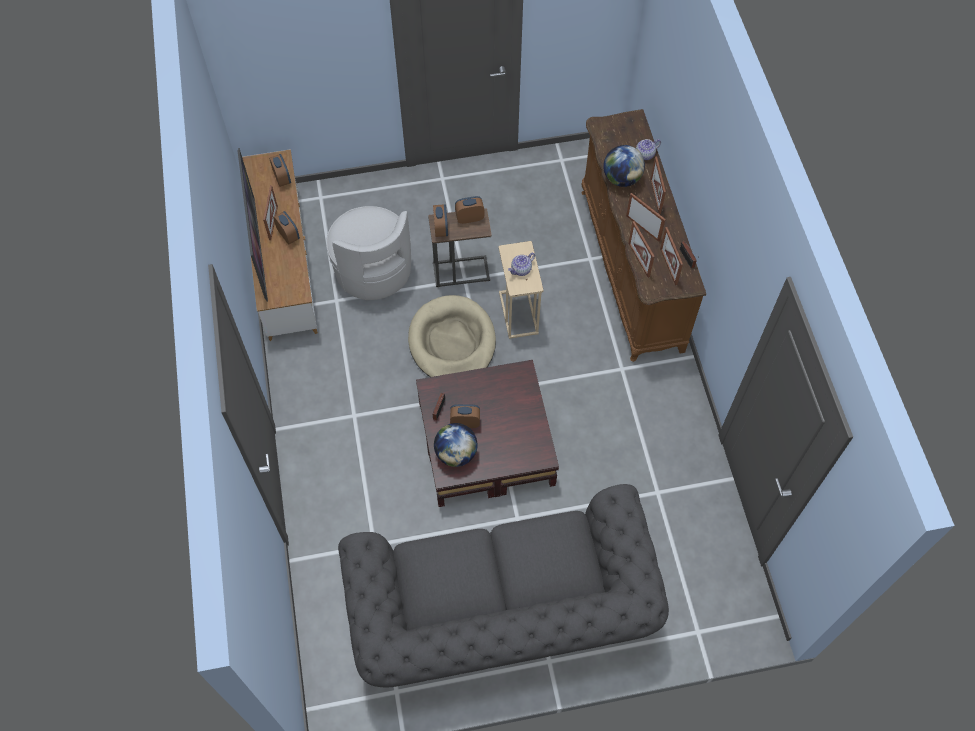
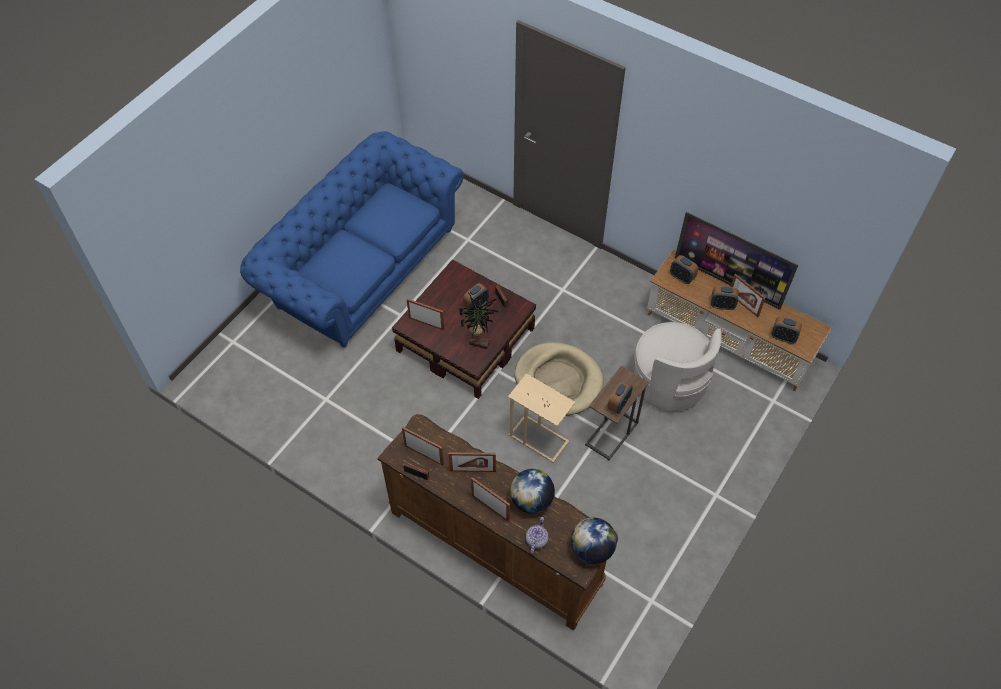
camera: 135 degrees right, 5 degrees down
(373, 270) = (669, 382): white armchair -> white armchair turned 135 degrees counterclockwise
(441, 229) = (627, 379): alarm clock -> alarm clock (682, 277)
(456, 453) = (462, 285): globe -> globe (592, 549)
(499, 387) = (479, 342): none -> potted plant
(502, 612) = (359, 264): grey sofa -> blue sofa
(521, 270) = (539, 397): teapot -> none
(638, 260) = (451, 441): picture frame -> picture frame (426, 323)

